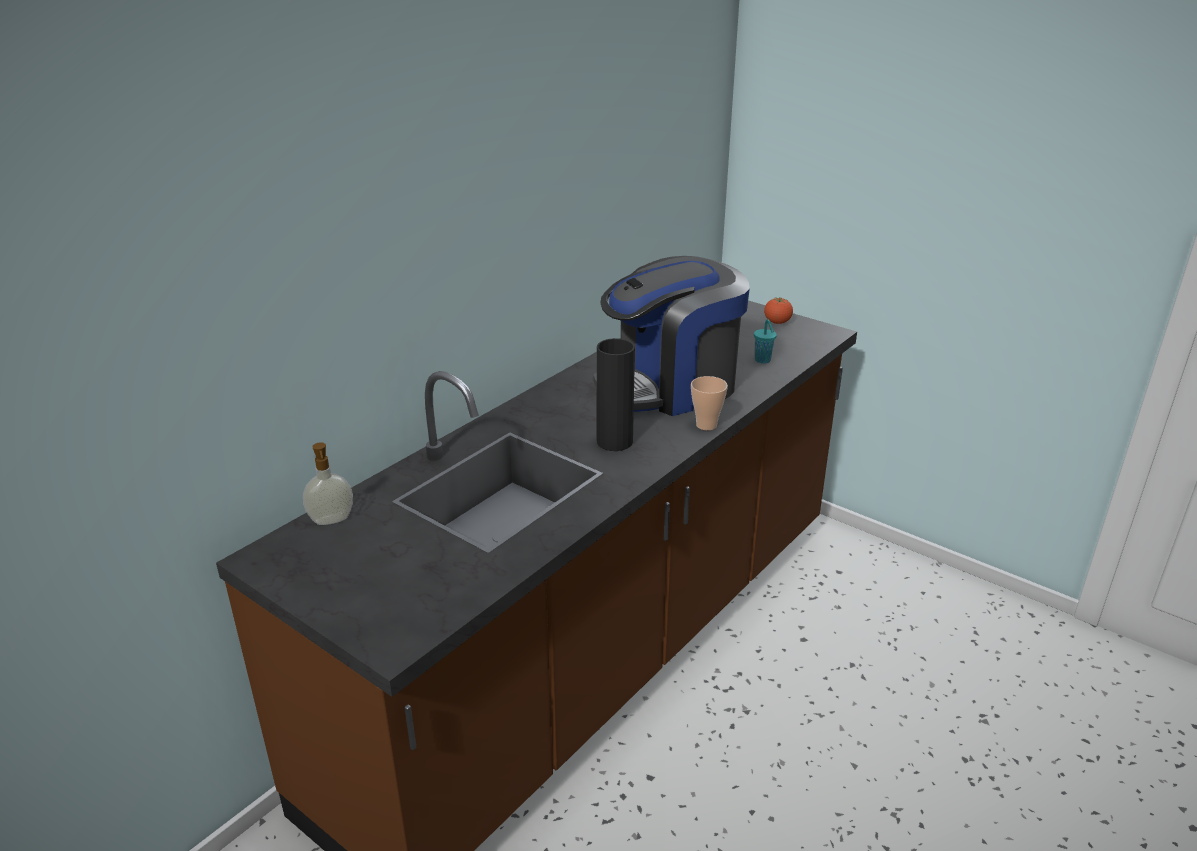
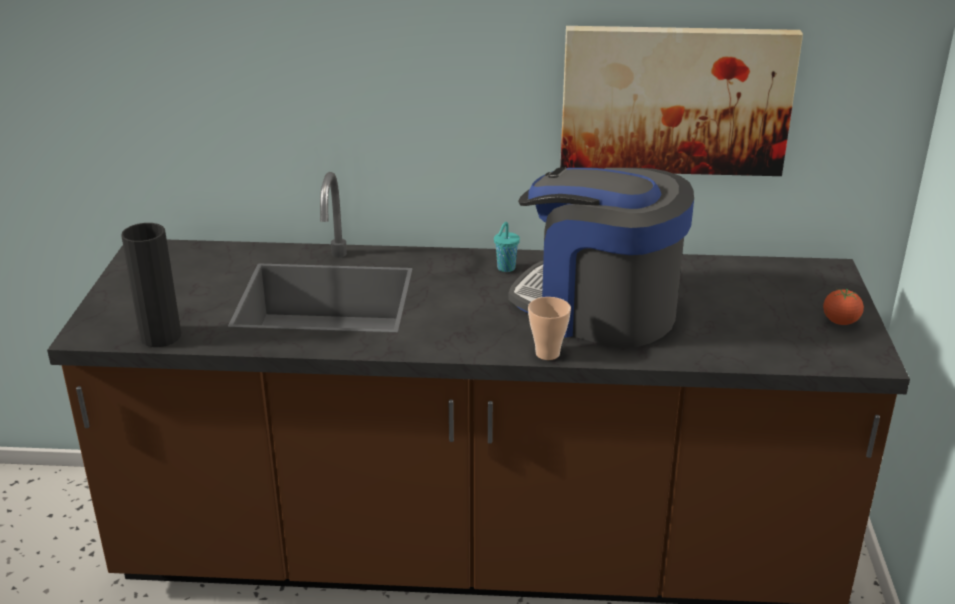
camera: 55 degrees right, 0 degrees up
(331, 520) = (211, 253): soap dispenser -> none
(614, 442) = (456, 319): black vase -> black vase (160, 336)
(616, 206) = (675, 100): none -> picture
(763, 361) = (732, 342): turquoise cup -> turquoise cup (505, 268)

